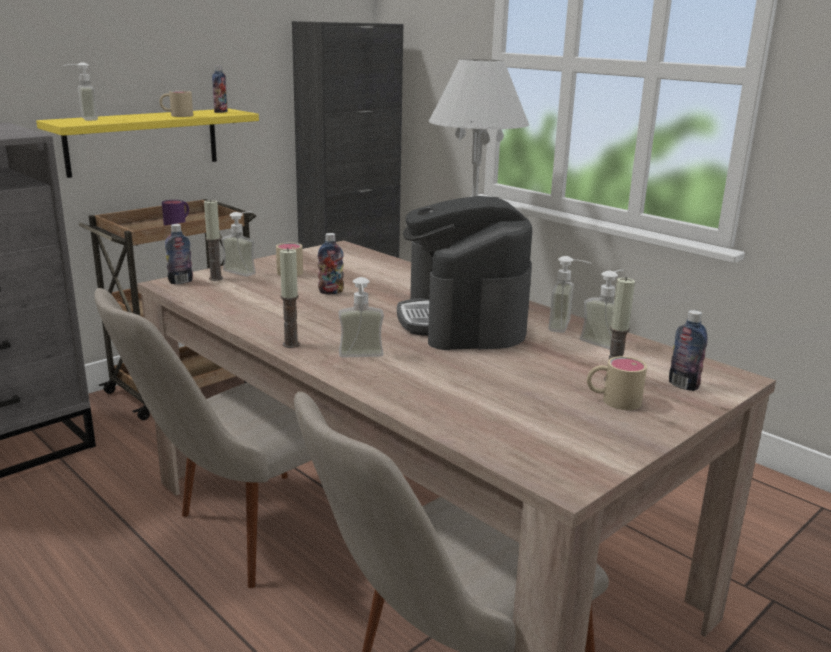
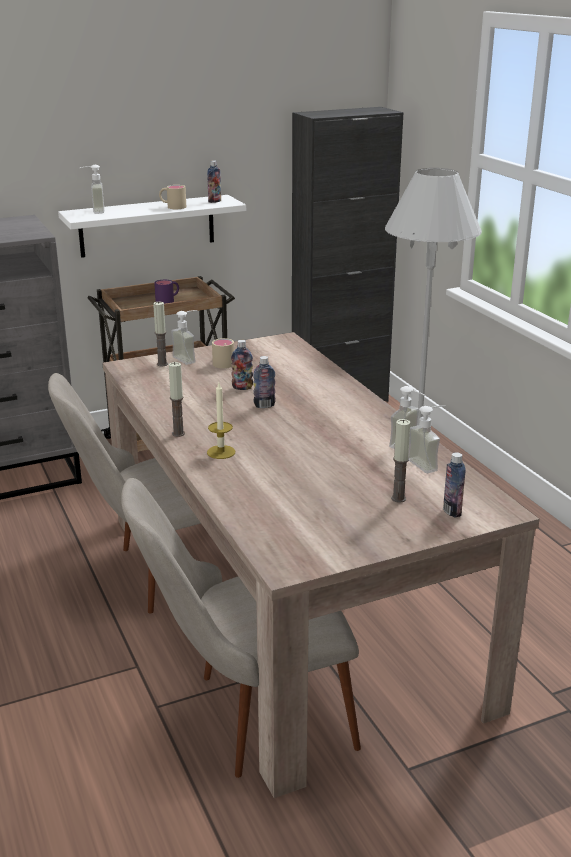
camera: 20 degrees right, 5 degrees up
(143, 141) = (147, 226): yellow shelf -> white shelf
(180, 282) = (134, 364): bottle -> bottle (264, 405)
(361, 358) = (221, 452): soap dispenser -> candle
(463, 321) = (326, 428): coffee machine -> none
(612, 400) = (380, 515): beige mug -> none

